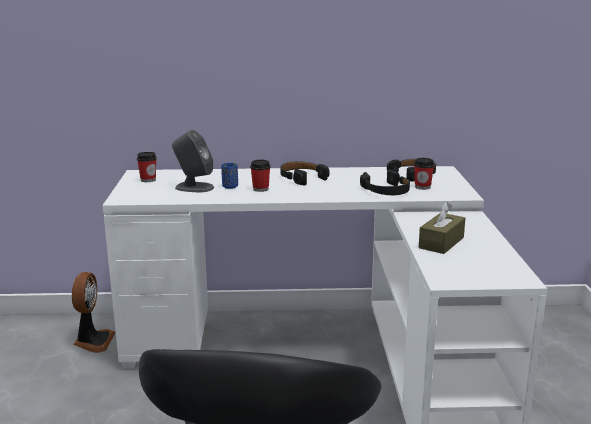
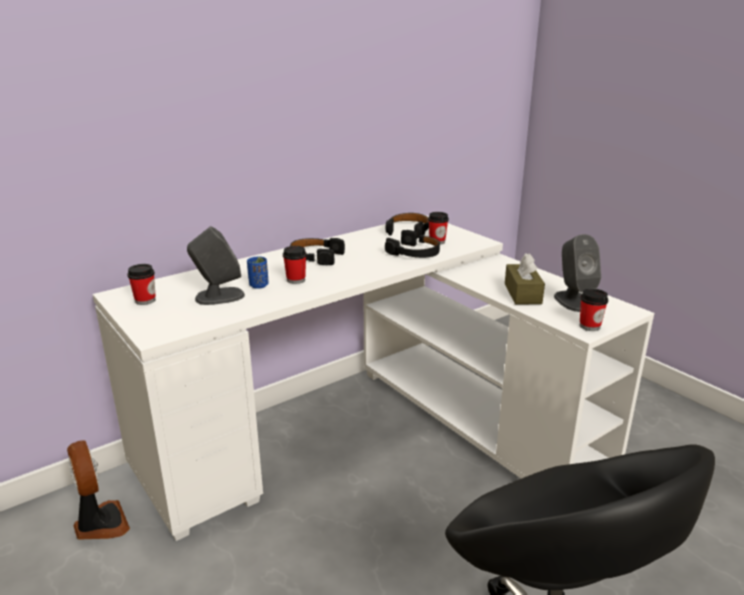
camera: 35 degrees left, 5 degrees up
(456, 279) = (589, 326): none -> cup
(479, 259) = (573, 301): none -> grey speaker

